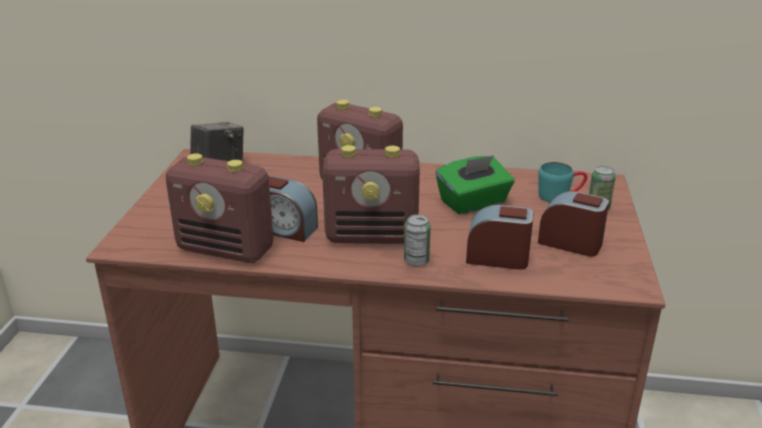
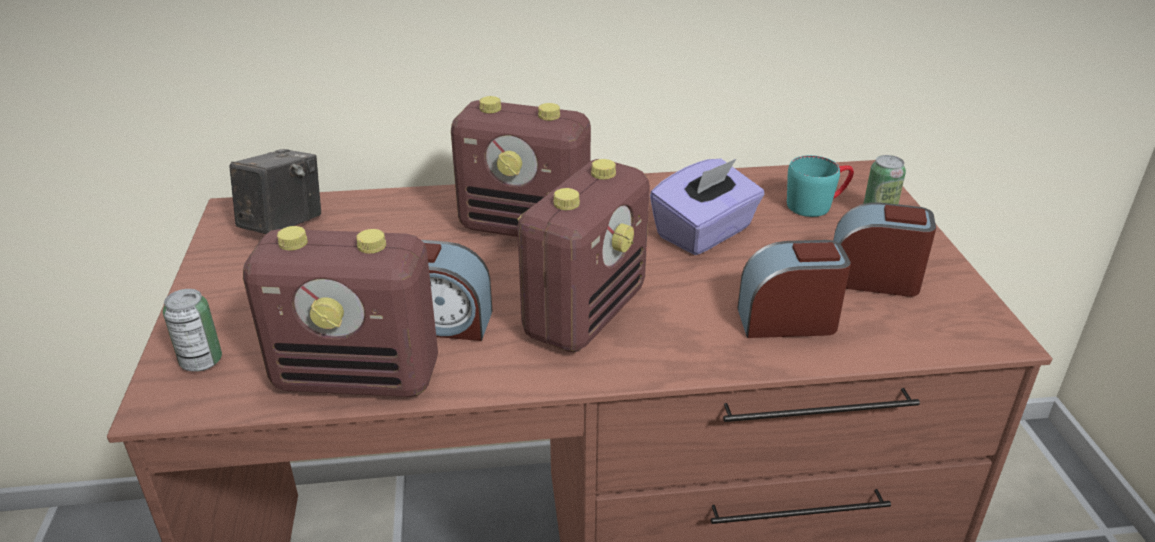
camera: 15 degrees left, 5 degrees up
(372, 236) = (585, 313): radio -> radio turned 45 degrees counterclockwise
(416, 261) = (673, 346): can -> can (201, 361)
(473, 203) = (705, 233): green tissue box -> purple tissue box

